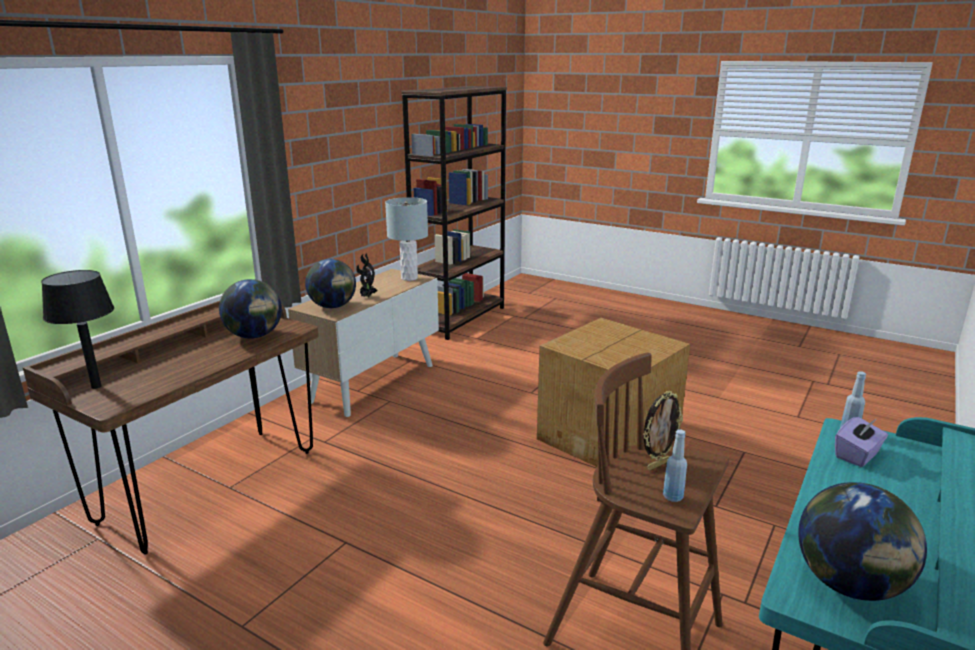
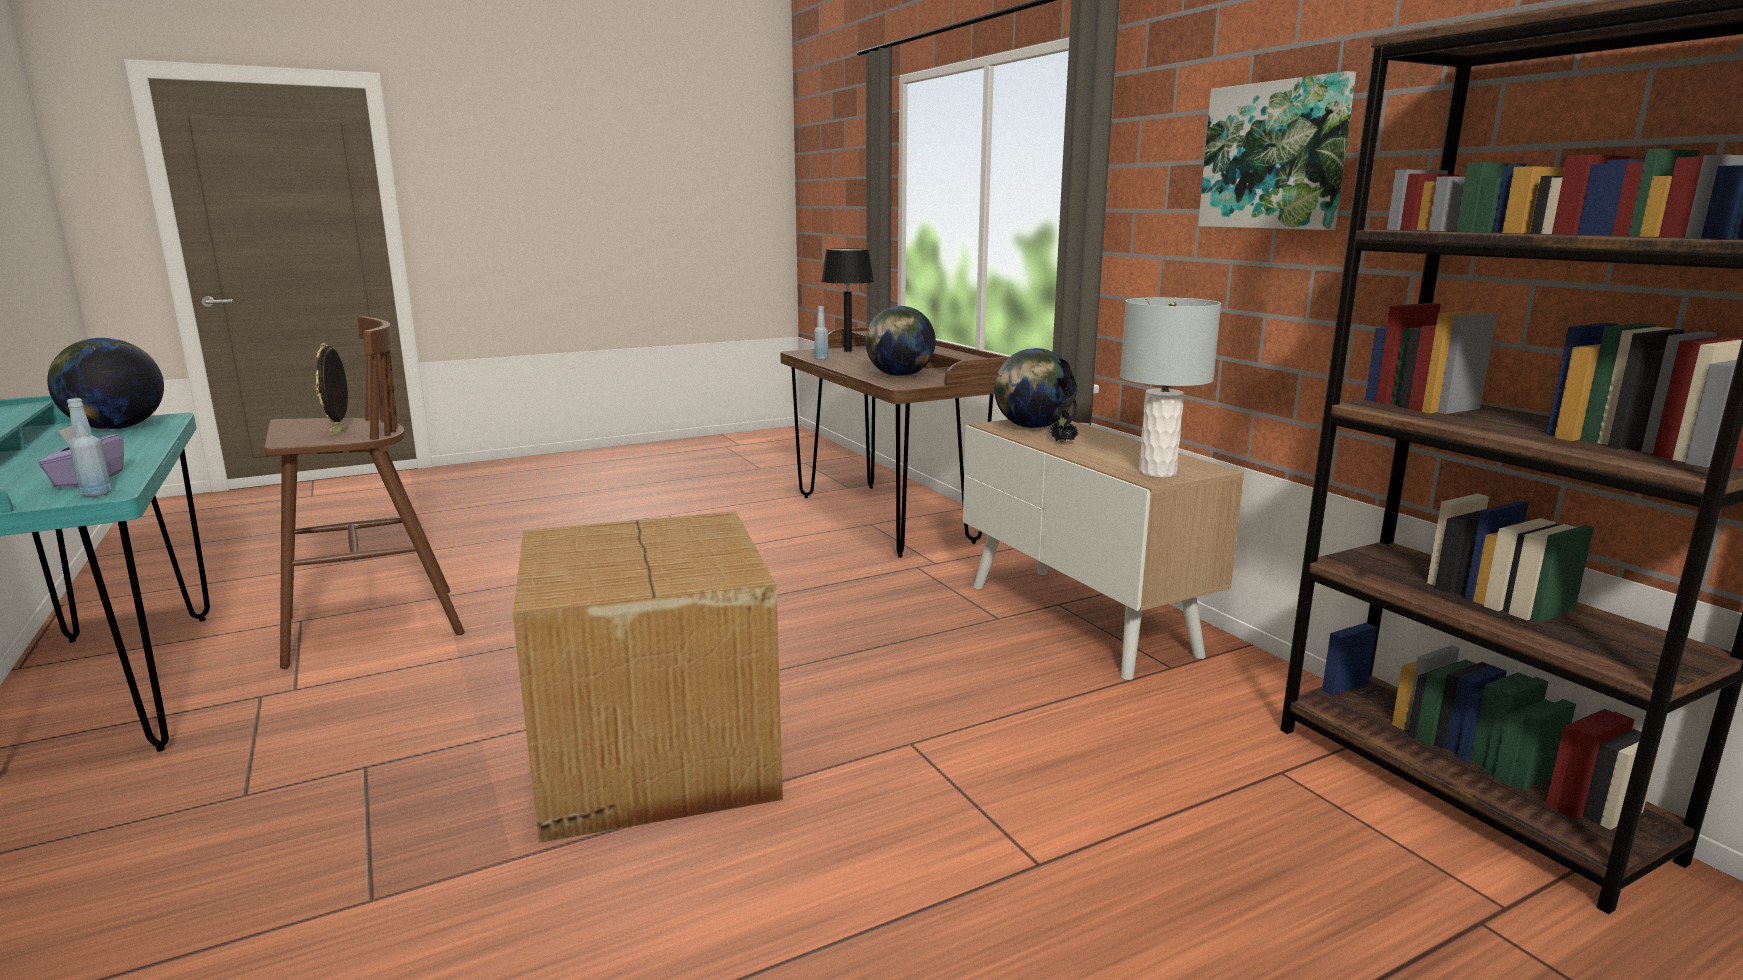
camera: 120 degrees right, 5 degrees down
(345, 132) = (1275, 156): none -> picture
(673, 497) = (303, 423): blue bottle -> blue bottle (821, 359)

